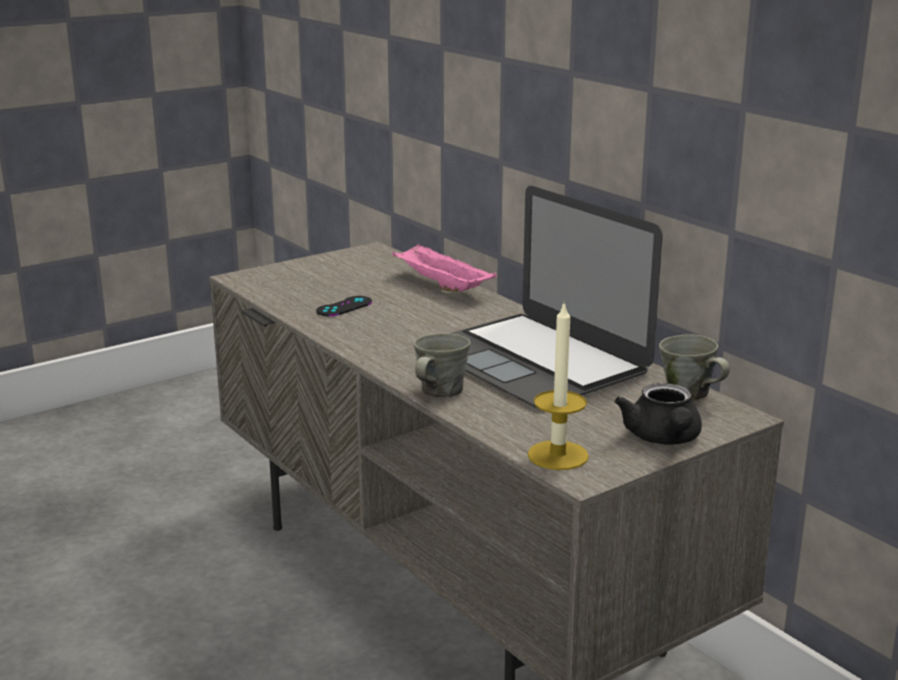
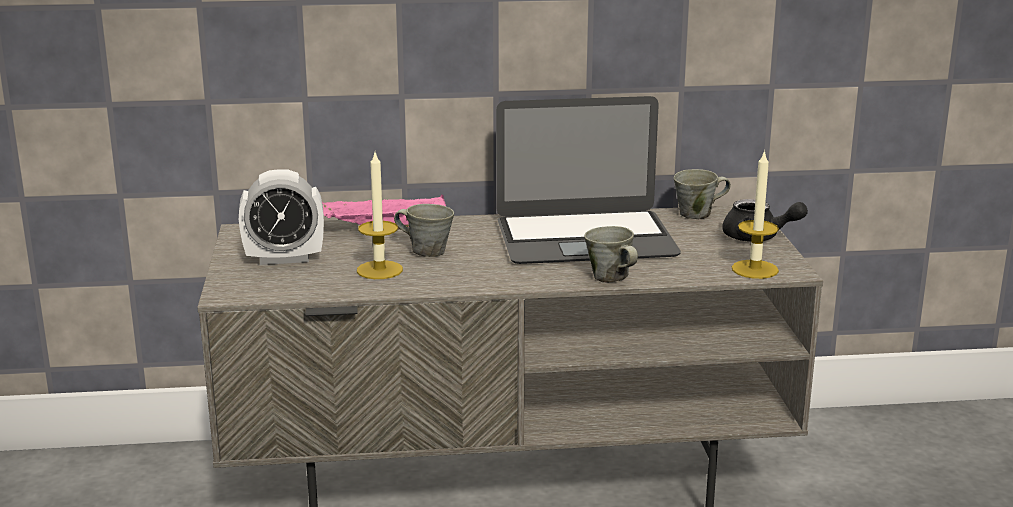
camera: 60 degrees left, 0 degrees up
(330, 274) = (284, 258): none -> alarm clock
(344, 307) = (379, 270): black game controller -> candle
(409, 311) = (426, 251): none -> grey mug

